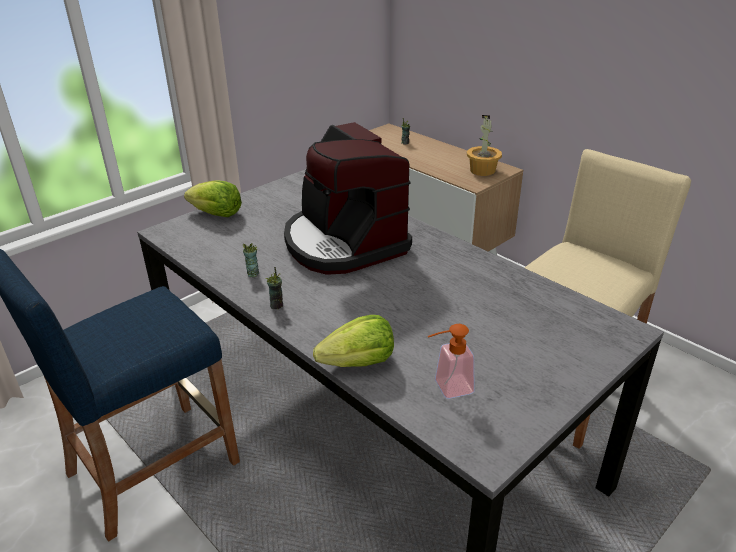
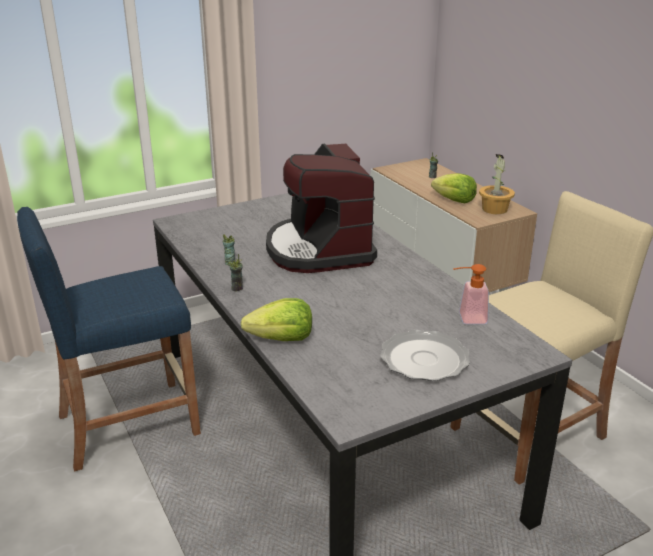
camera: 15 degrees right, 5 degrees down
(216, 214) = (223, 214): lettuce -> lettuce (454, 200)
(447, 388) = (344, 369): soap dispenser -> soap dispenser (467, 318)
(523, 359) = (424, 359): none -> plate

